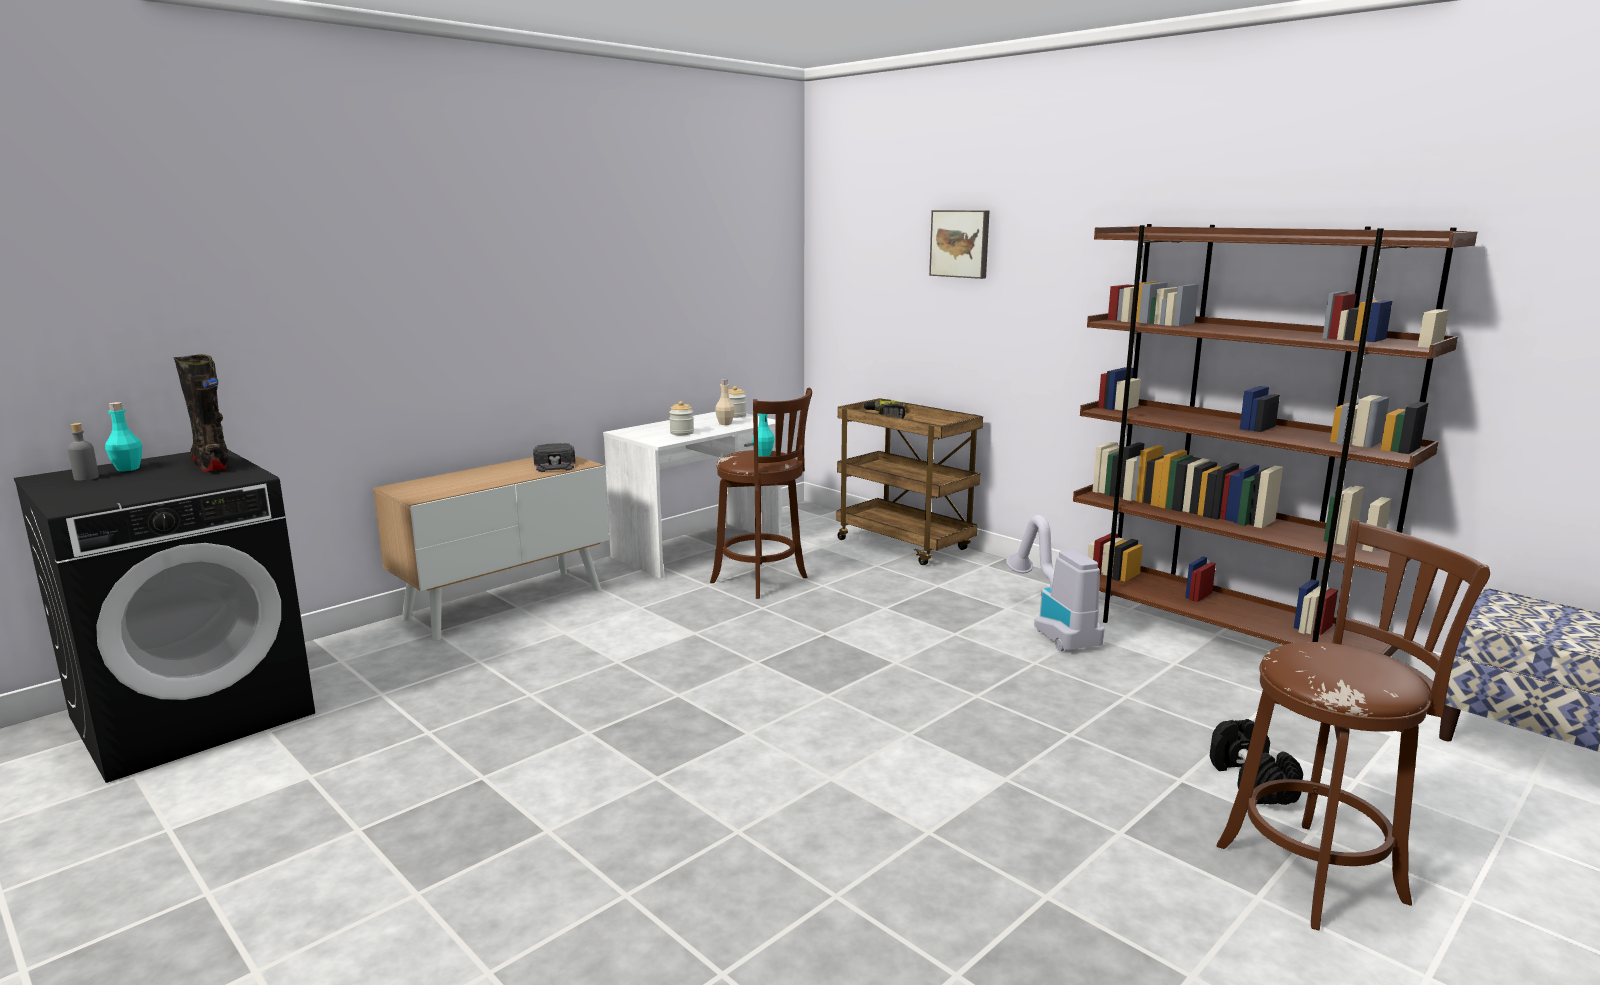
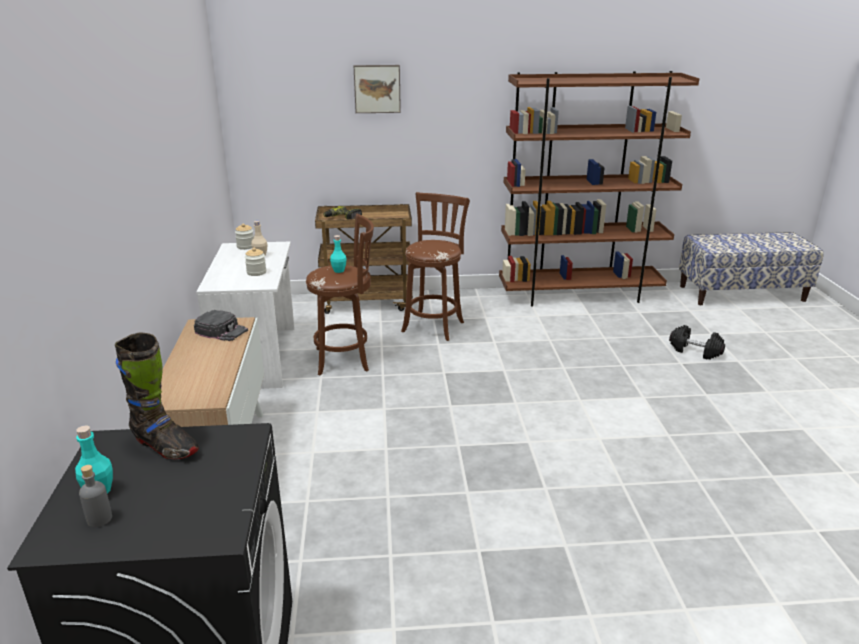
camera: 50 degrees left, 10 degrees up
(211, 465) = (165, 446): black boot -> black boot turned 150 degrees counterclockwise
(1052, 628) = (521, 319): vacuum cleaner -> none
(1317, 871) = (761, 373): brown stool -> brown stool (434, 325)

